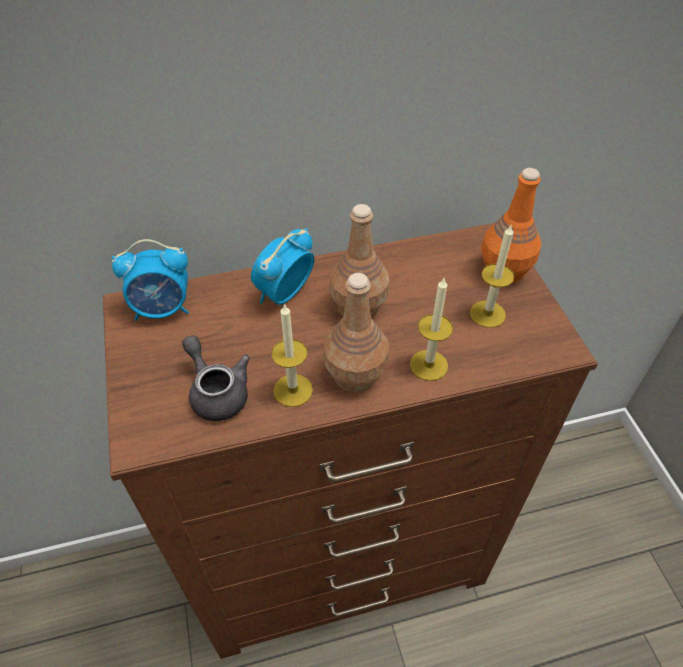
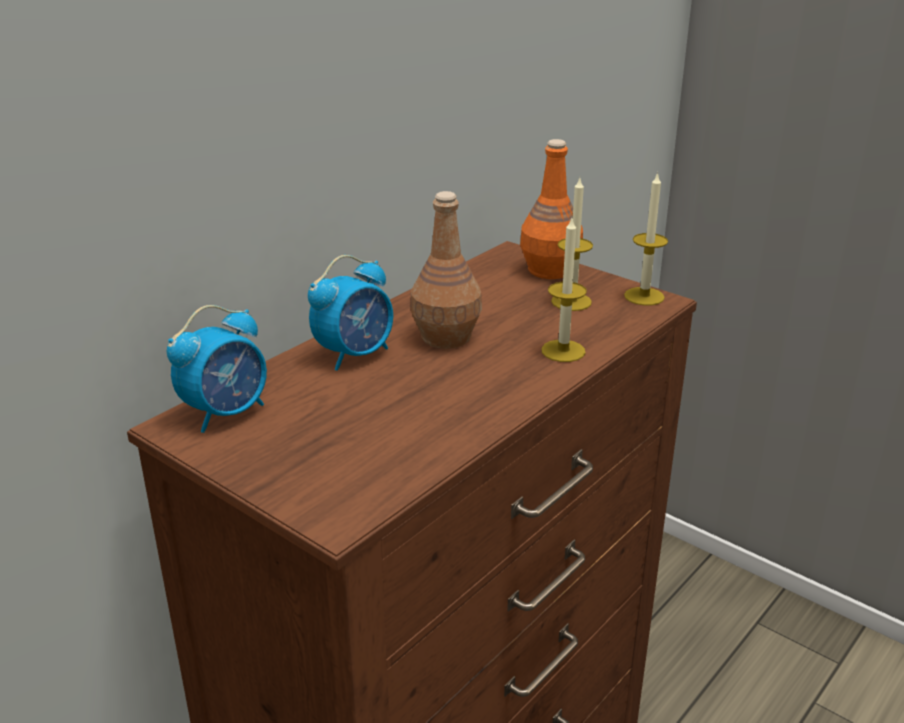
camera: 35 degrees left, 20 degrees down
(217, 392) = (377, 447): grey teapot -> none
(284, 294) = (355, 354): alarm clock -> alarm clock turned 135 degrees counterclockwise
(293, 390) = (457, 415): candle -> candle (644, 296)
(356, 374) = (504, 381): brown bottle -> none

